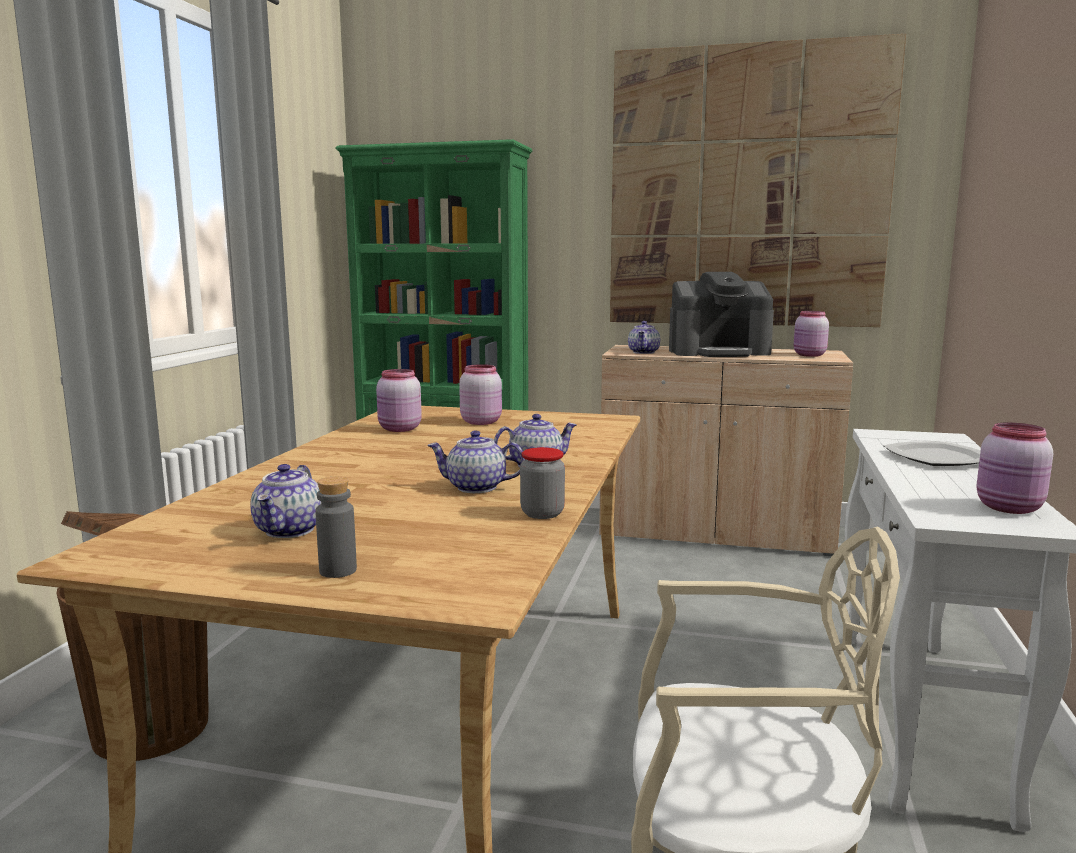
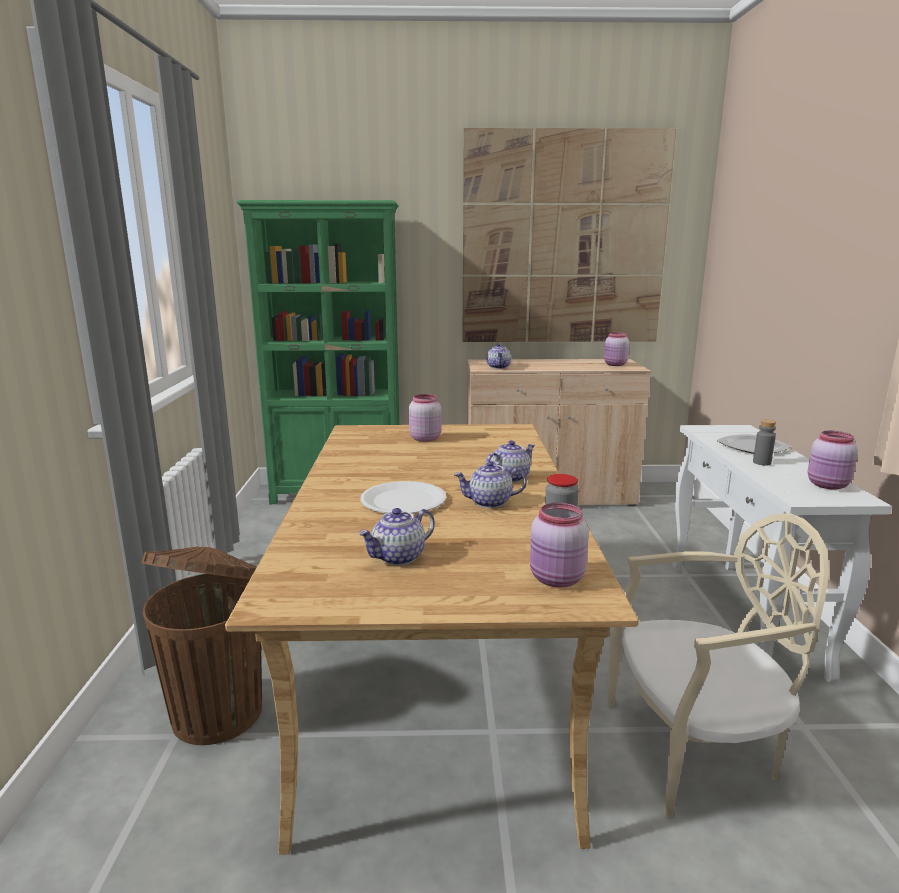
camera: 15 degrees left, 5 degrees up
(290, 530) = (398, 557): teapot -> teapot turned 60 degrees clockwise
(338, 571) = (475, 589): grey bottle -> grey bottle (761, 463)
(373, 477) = (403, 500): none -> white plate
(399, 429) = (370, 450): pink jar -> pink jar (557, 579)
(719, 352) = (550, 364): coffee machine -> none

